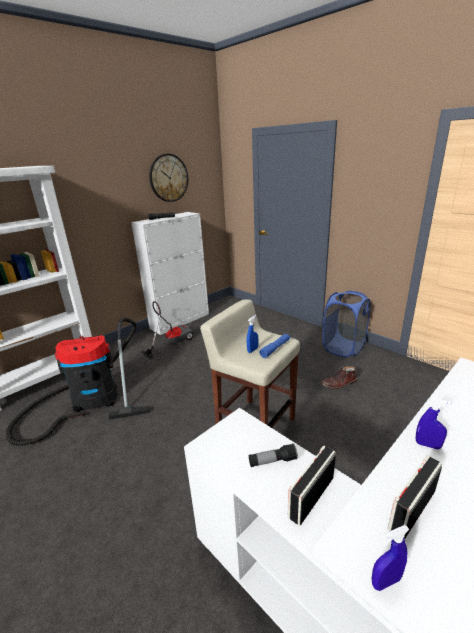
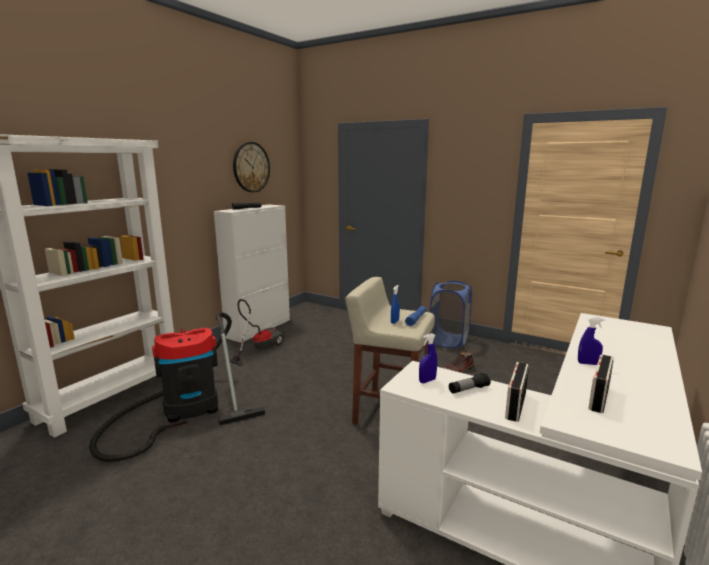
camera: 15 degrees left, 10 degrees down
(385, 581) = (604, 433): blue spray bottle -> blue spray bottle (427, 381)

